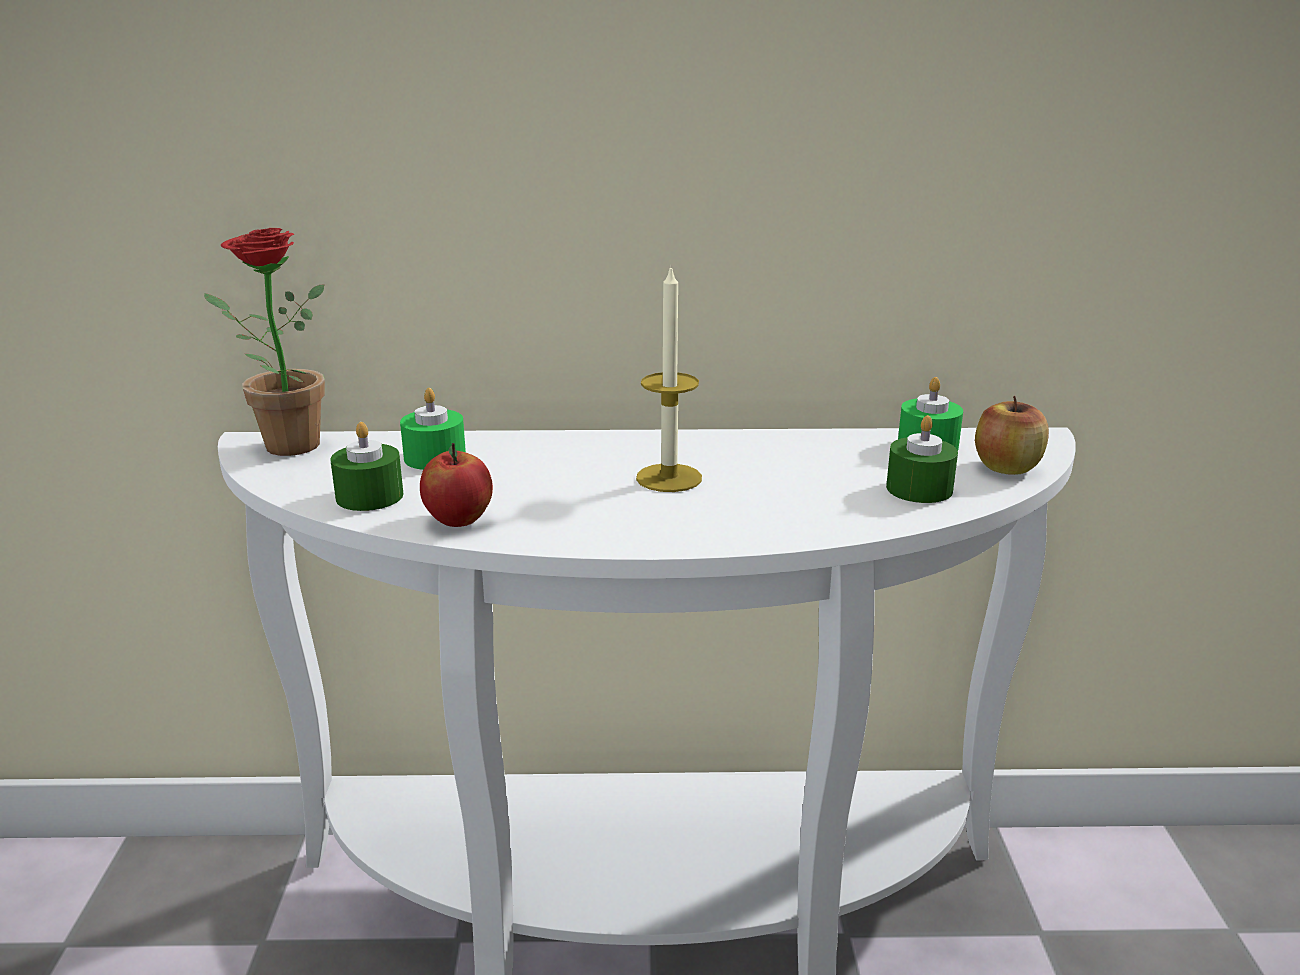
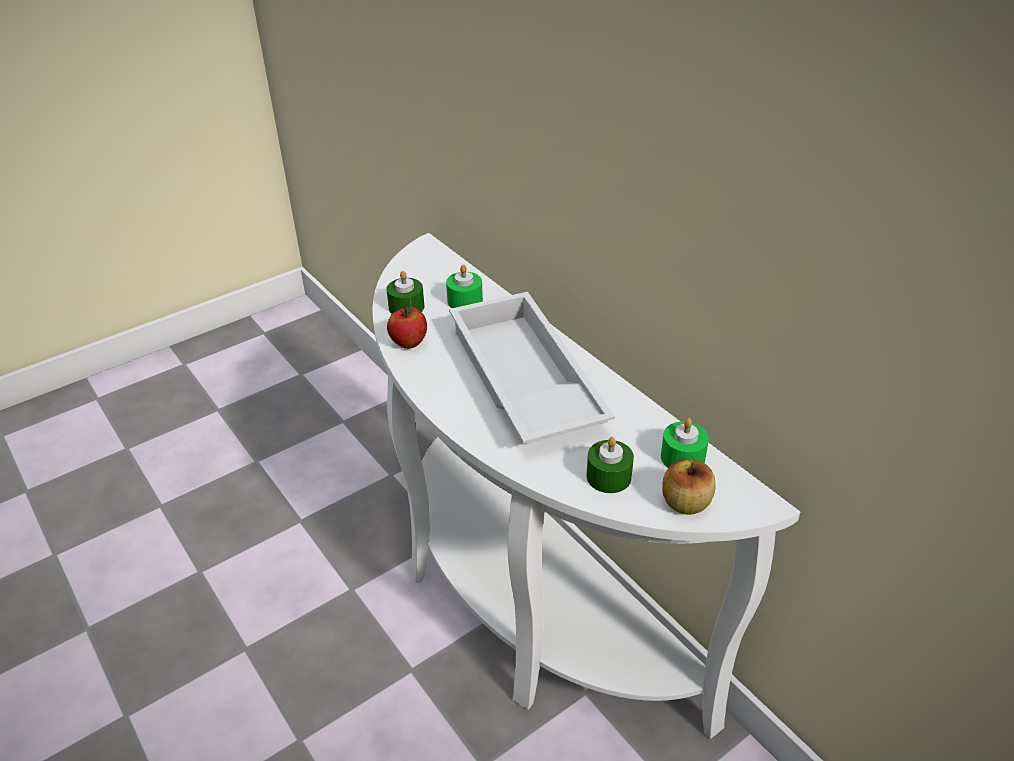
camera: 55 degrees right, 15 degrees up
(281, 445) = (431, 254): potted plant -> none
(669, 478) = (521, 381): candle -> white tray

